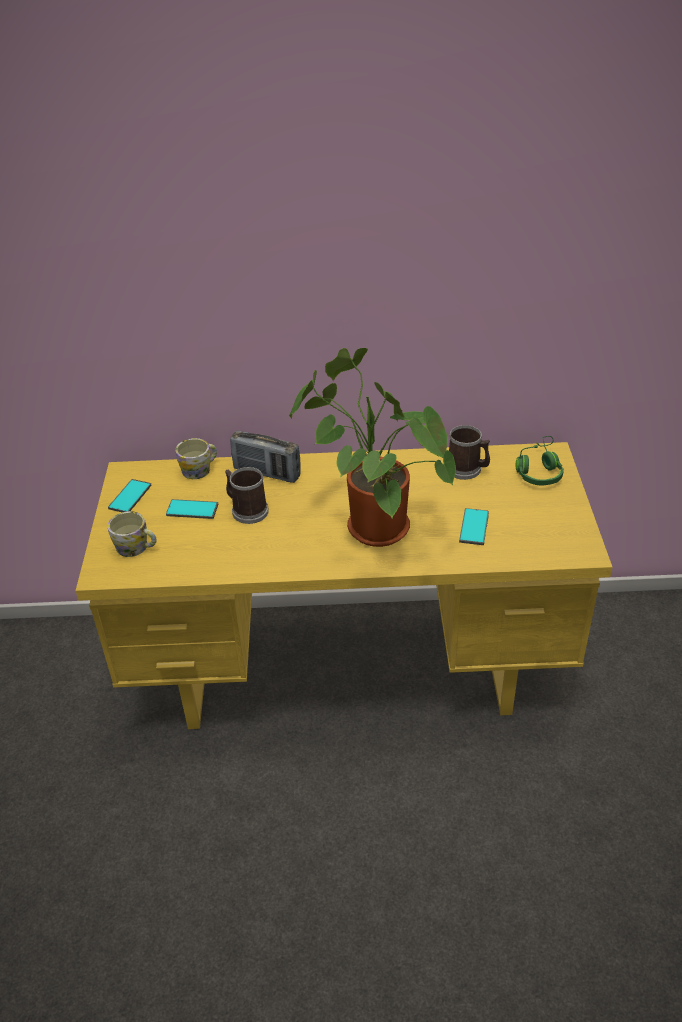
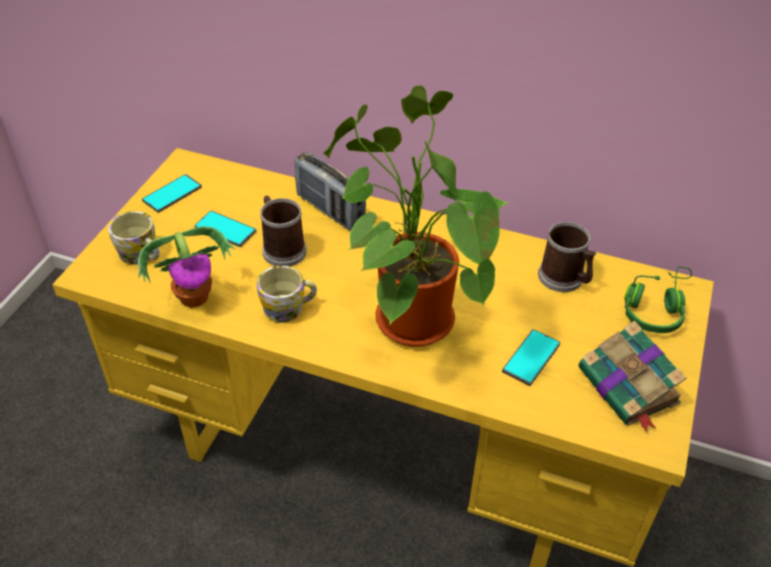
camera: 20 degrees right, 5 degrees up
(200, 469) = (262, 184): mug -> mug (289, 308)
(200, 563) = (195, 296): none -> potted plant
(549, 525) = (629, 387): none -> book

